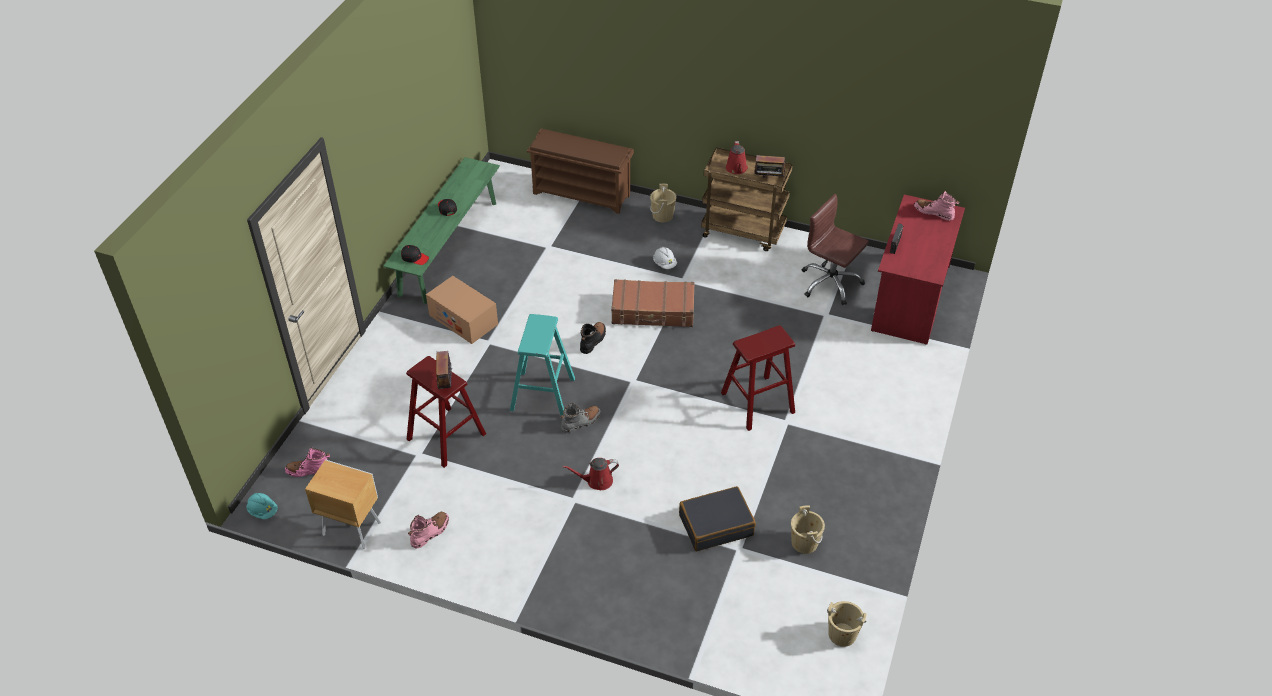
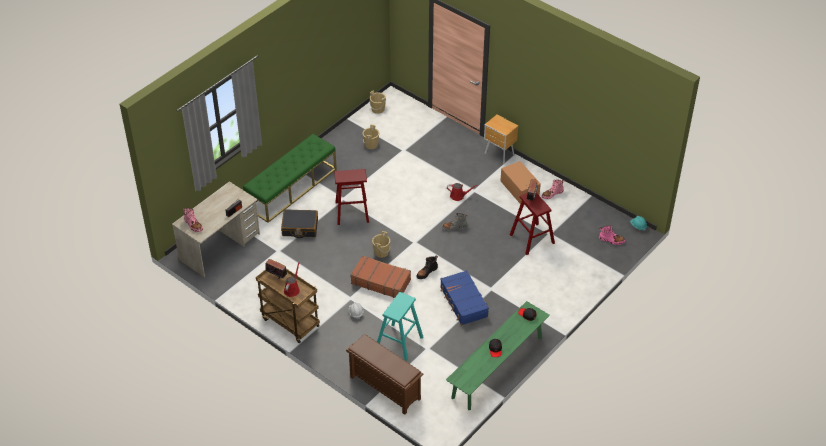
camera: 160 degrees left, 0 degrees up
(351, 528) = (592, 206): brown nightstand -> brown nightstand (499, 155)
(463, 319) = (502, 308): cardboard box -> cardboard box (519, 188)
(522, 313) = (463, 302): none -> blue suitcase
(542, 394) = (469, 248): turquoise stool -> turquoise stool (399, 342)
(662, 215) = (336, 351): beige bucket -> beige bucket (381, 252)
(716, 525) = (408, 162): black suitcase -> black suitcase (300, 227)
(830, 283) = (260, 270): brown office chair -> none
(880, 416) = (291, 188): none -> green bench
(910, 298) = (220, 247): red desk -> beige desk

